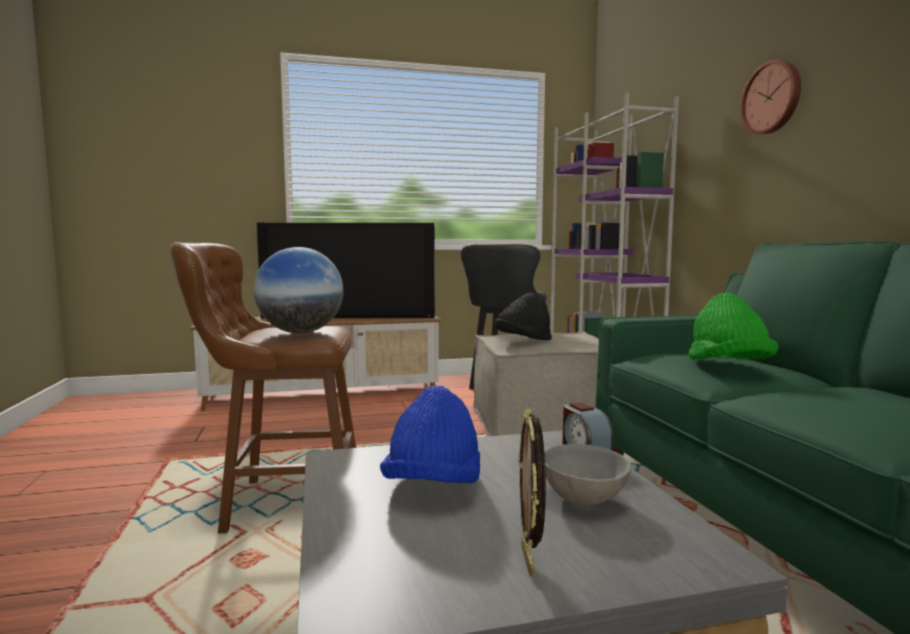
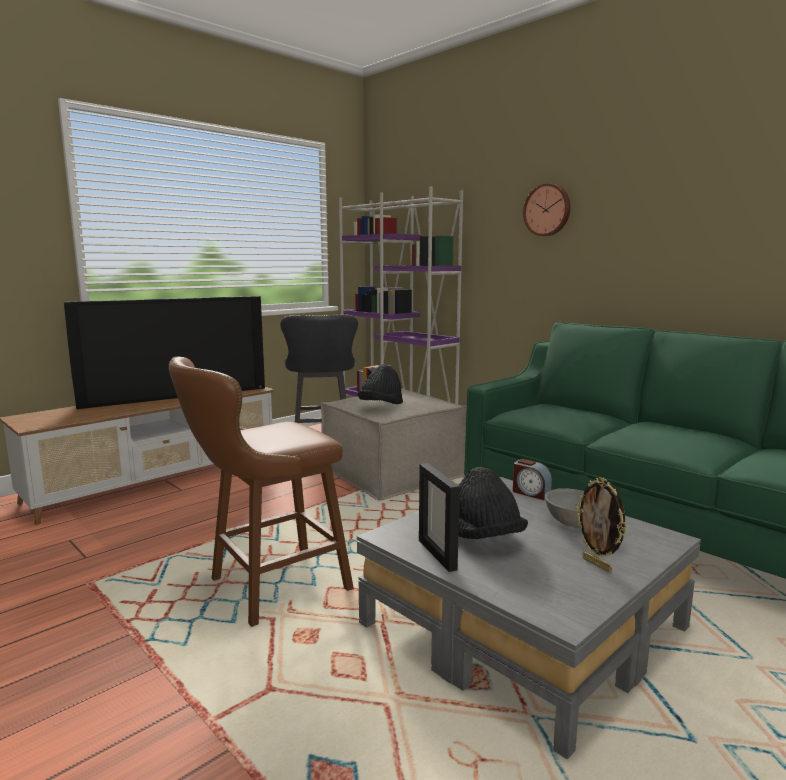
camera: 30 degrees left, 5 degrees up
(300, 332) = (290, 435): globe -> none
(348, 490) = (438, 554): none -> picture frame
(433, 487) = (485, 538): blue hat -> black hat
(728, 366) = (573, 417): green hat -> none

